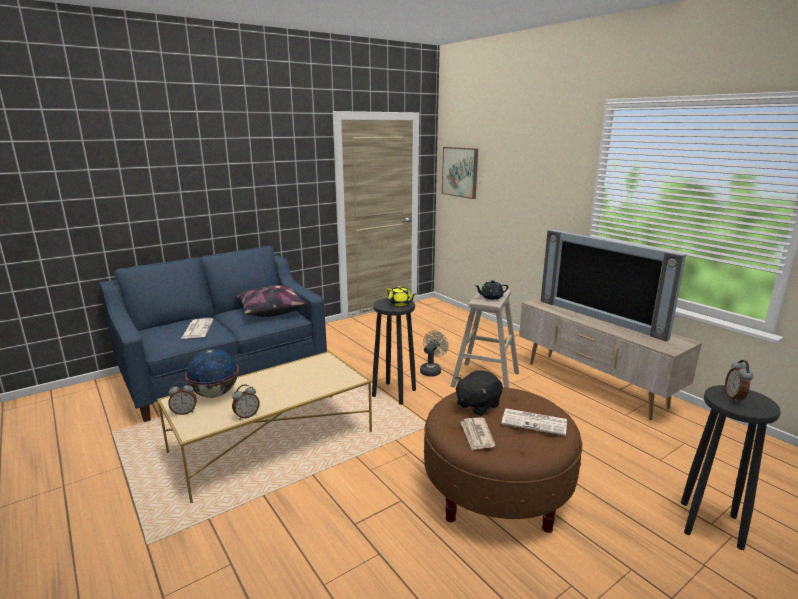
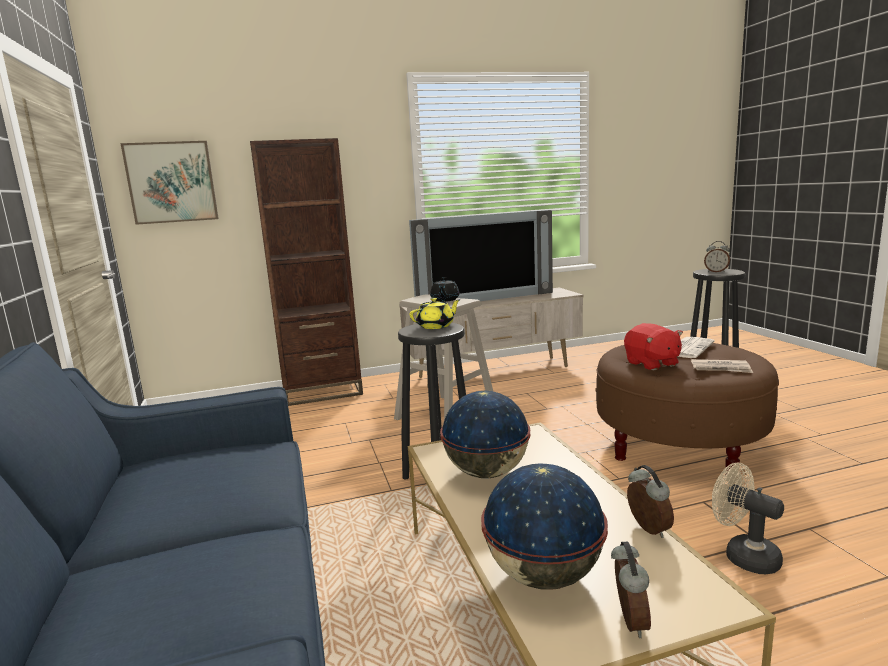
camera: 70 degrees left, 5 degrees down
(197, 329) = (199, 574): newspaper -> none
(270, 310) = (200, 466): pillow -> none
(302, 373) = (487, 472): none -> globe
(432, 370) = (393, 441): beige fan -> beige fan (743, 555)
(477, 405) = (651, 364): black plush toy -> red plush toy
(491, 331) = (322, 392): none -> brown bookcase

